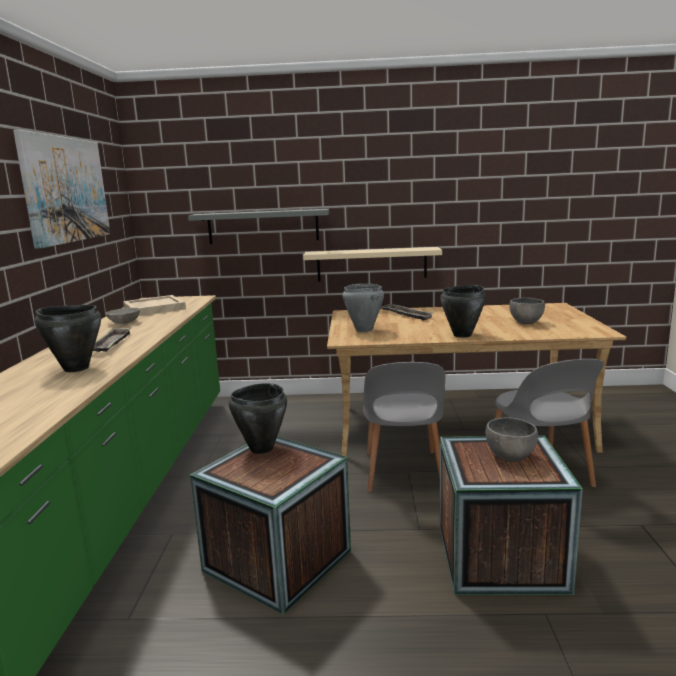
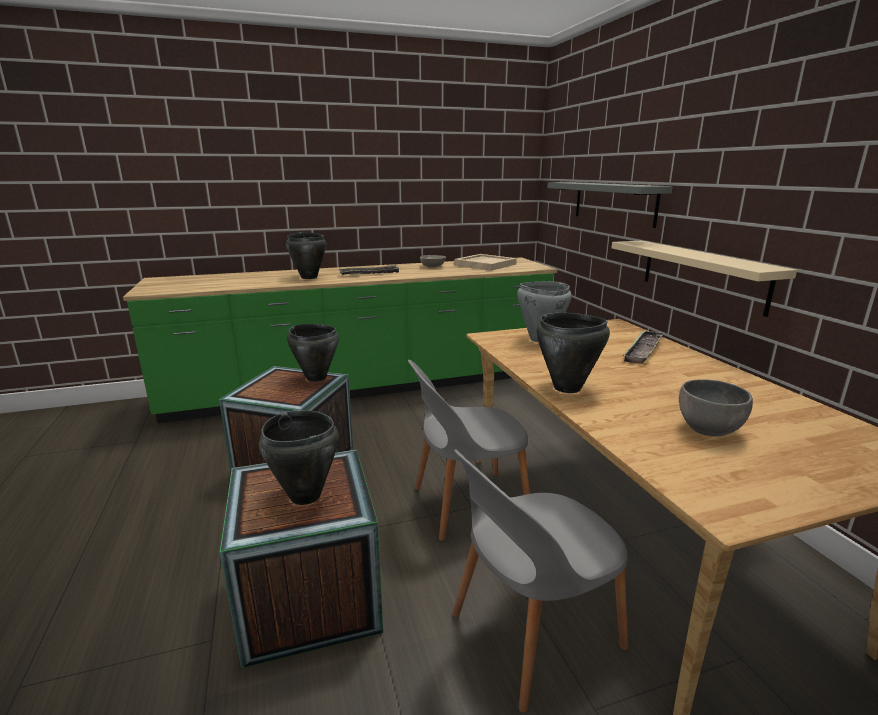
camera: 70 degrees right, 5 degrees up
(66, 190) = (425, 152): picture -> none
(510, 457) = (305, 496): grey bowl -> black cooking pot

